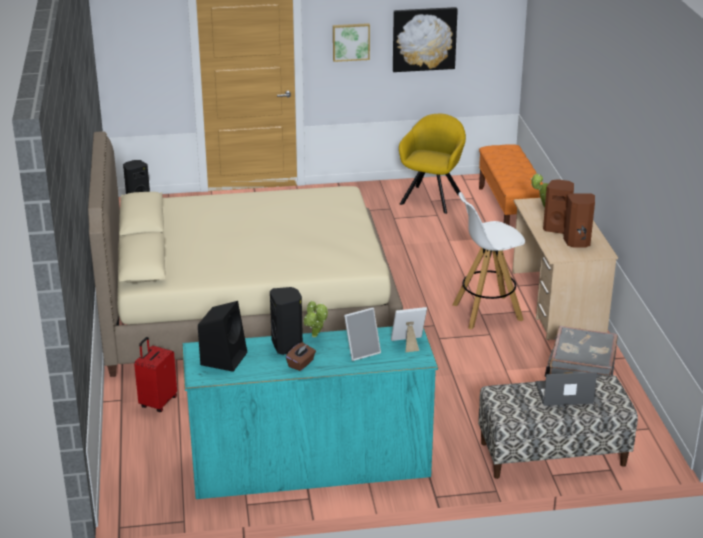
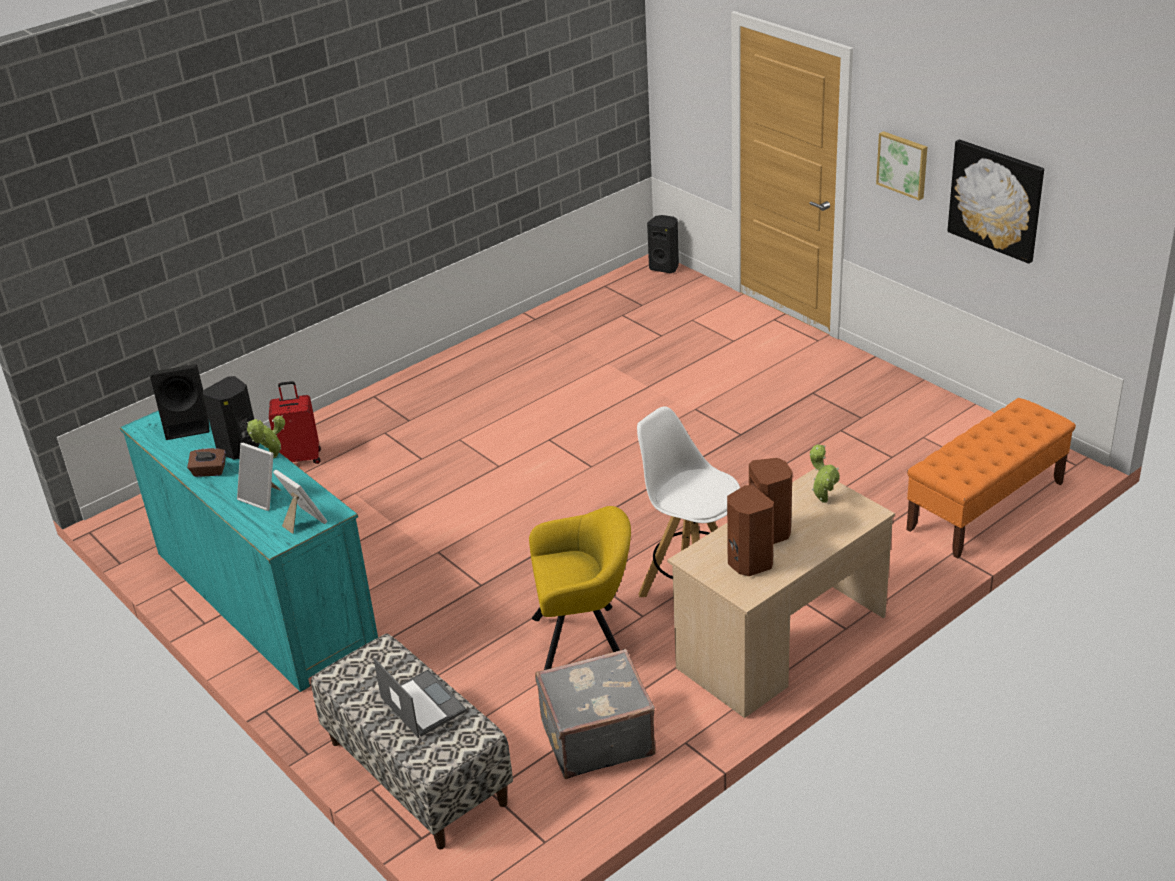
camera: 60 degrees right, 5 degrees up
(247, 311) = (517, 430): beige bed -> none
(432, 197) = (933, 434): yellow armchair -> yellow armchair (585, 639)

